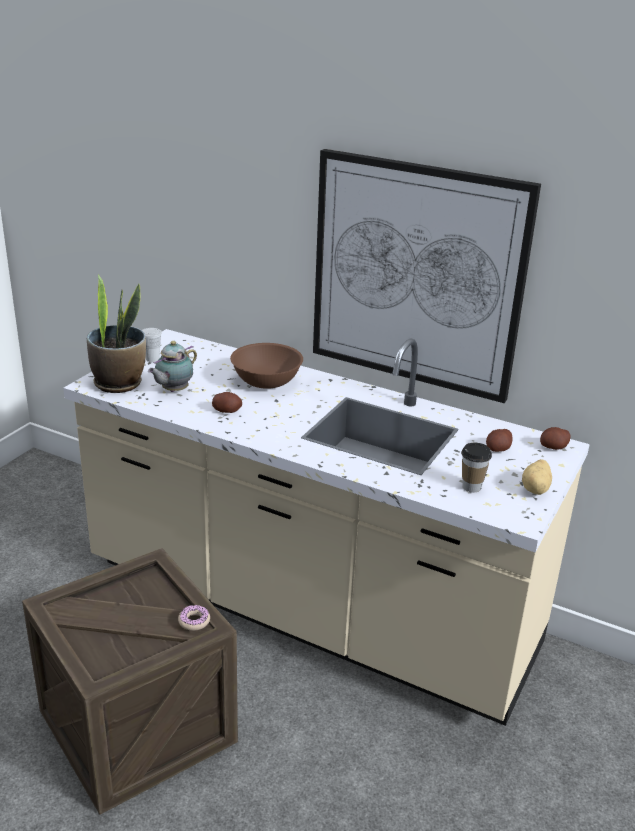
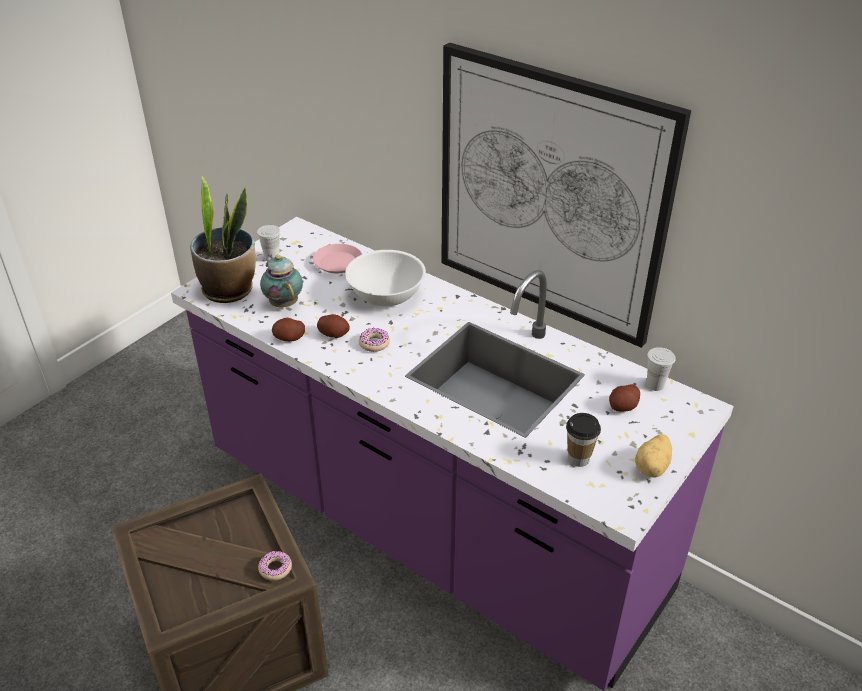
camera: 10 degrees right, 10 degrees up
(173, 390) = (283, 303): teapot -> teapot turned 105 degrees clockwise
(215, 360) = (338, 263): none -> pink plate
(266, 382) = (385, 295): brown bowl -> white bowl
(266, 416) = (374, 343): none -> donut
(309, 608) = (431, 525): beige counter -> purple counter
(520, 433) = (655, 385): none -> white cup
(553, 447) = (689, 408): potato -> potato (289, 338)

